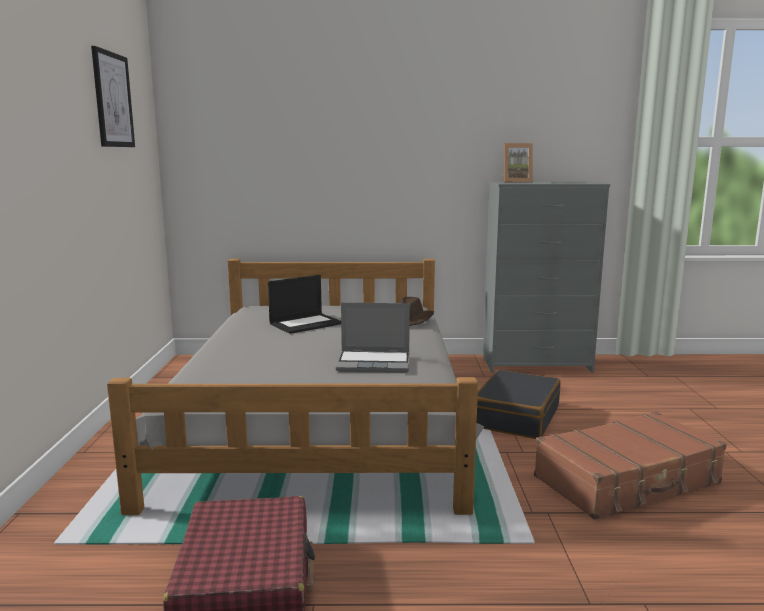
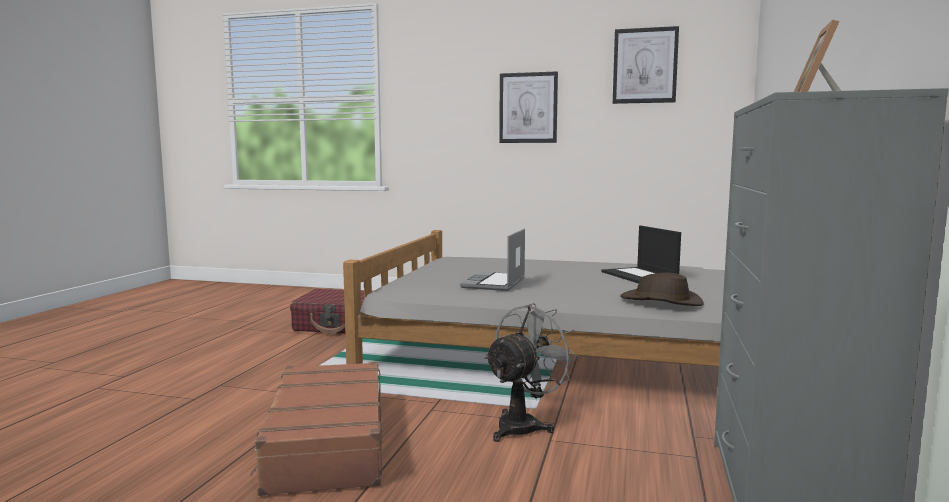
camera: 105 degrees right, 5 degrees down
(42, 149) = (528, 108): none -> picture
(515, 417) = (524, 425): black suitcase -> grey fan

